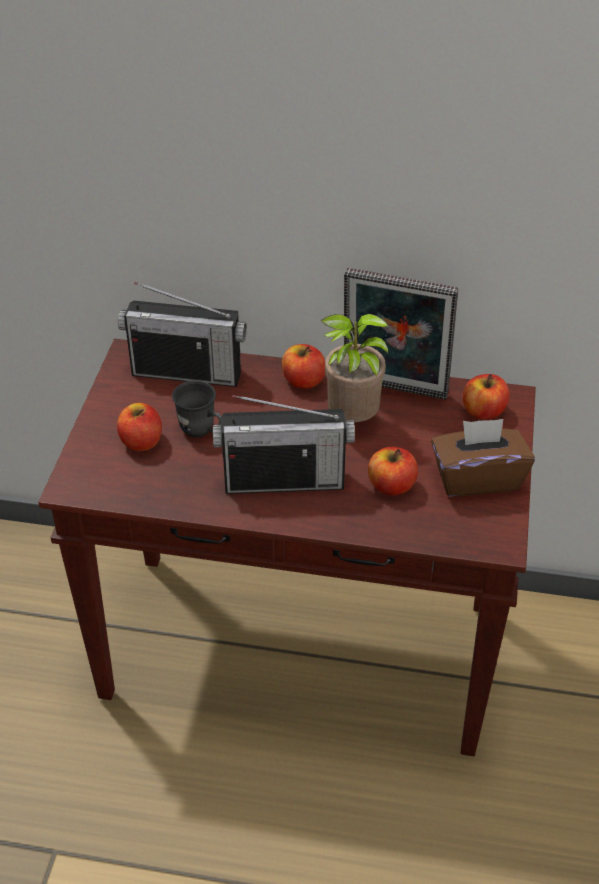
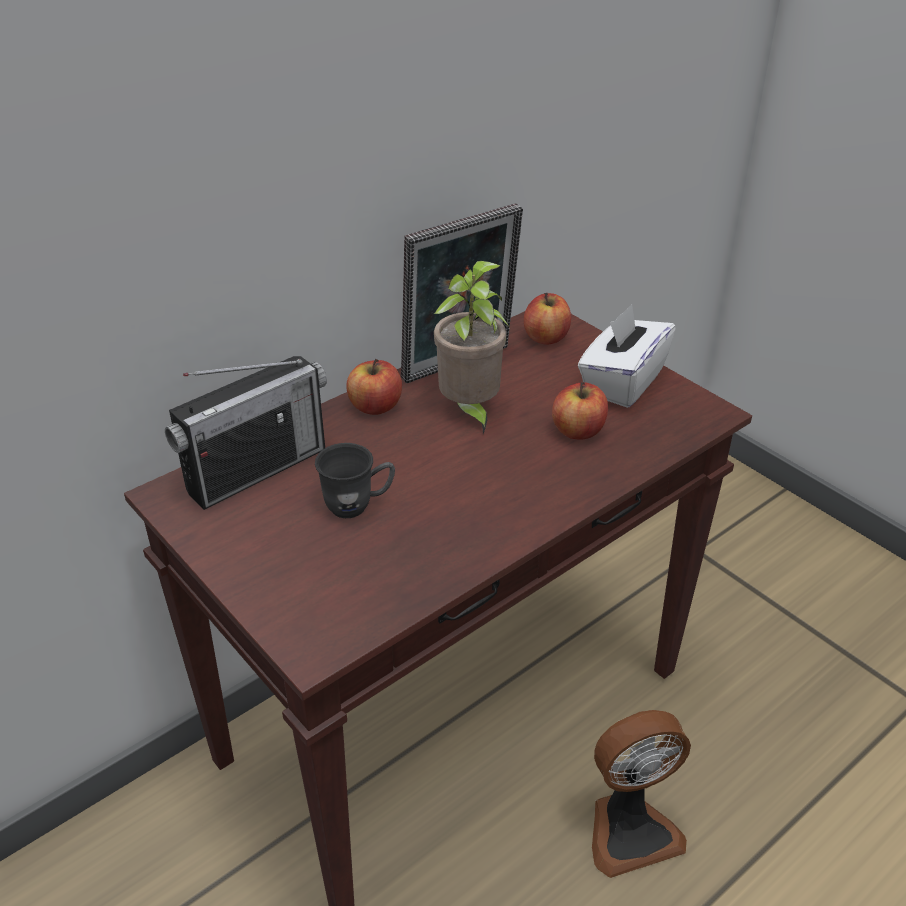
camera: 50 degrees left, 5 degrees down
(141, 442) = (315, 556): apple -> none
(284, 481) = (496, 489): radio -> none
(307, 810) = (629, 829): none -> fan
(477, 478) = (622, 382): brown tissue box -> white tissue box

